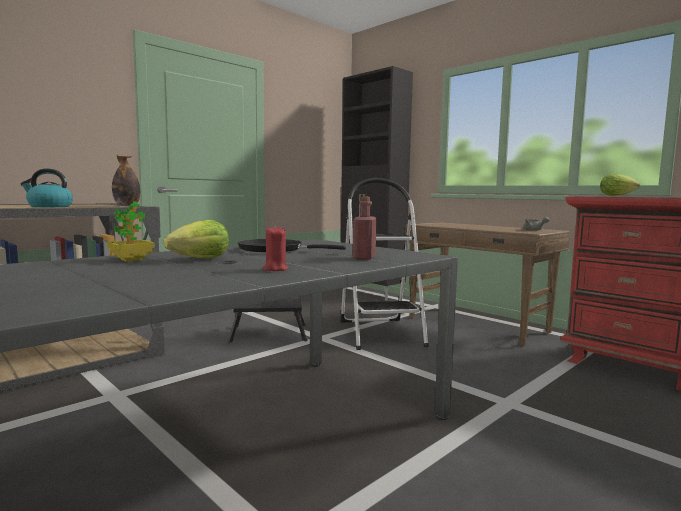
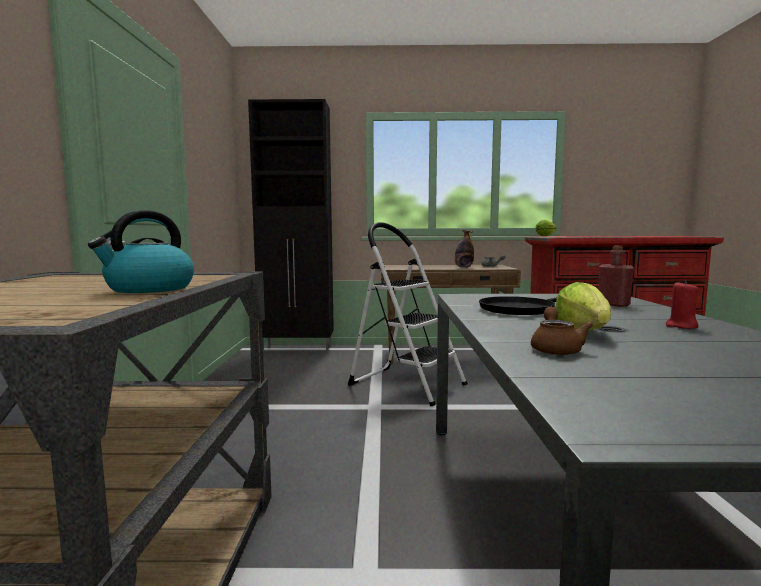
camera: 45 degrees left, 0 degrees up
(127, 205) = (198, 274): bottle -> bottle (463, 267)
(131, 260) = (556, 349): potted plant -> brown teapot
(269, 333) = (317, 421): black step ladder -> none

